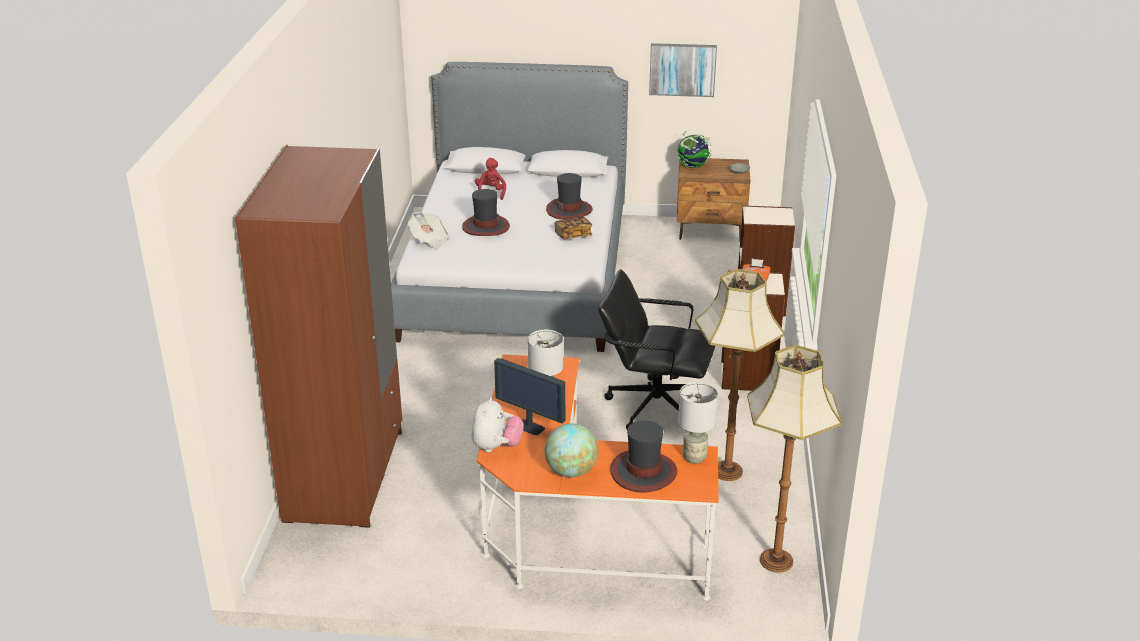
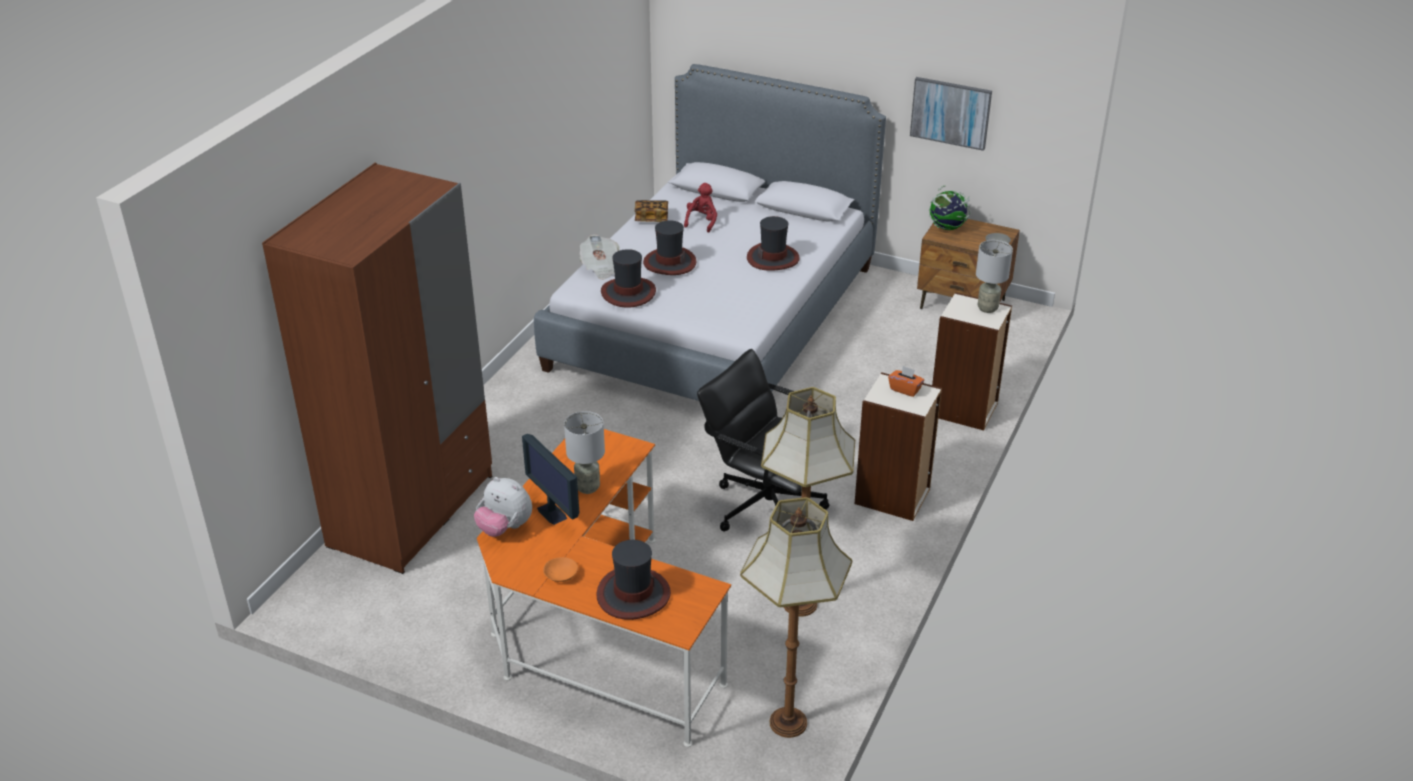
camera: 20 degrees right, 5 degrees up
(466, 255) = (628, 293): none -> hat
(496, 447) = (505, 528): plush toy -> plush toy turned 90 degrees clockwise
(571, 471) = (560, 575): globe -> orange bowl
(573, 235) = (757, 291): book -> book (651, 218)
(695, 457) = (698, 591): grey table lamp -> grey table lamp (988, 308)

